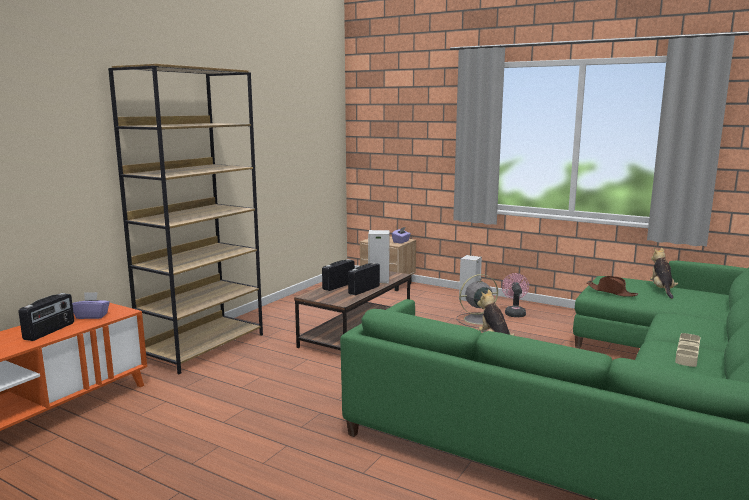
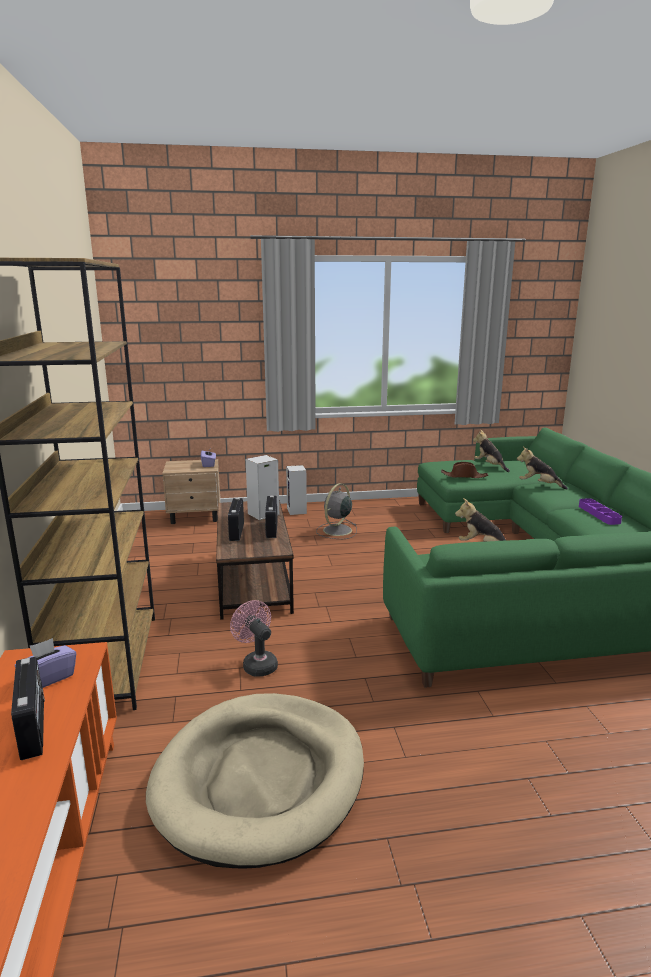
camera: 40 degrees left, 5 degrees up
(174, 432) = (260, 779): none -> beige dog bed
(514, 313) = (355, 515): pink fan -> pink fan (257, 664)
(680, 316) = (539, 485): none -> plush toy
(687, 353) = (599, 514): beige tray -> purple tray

